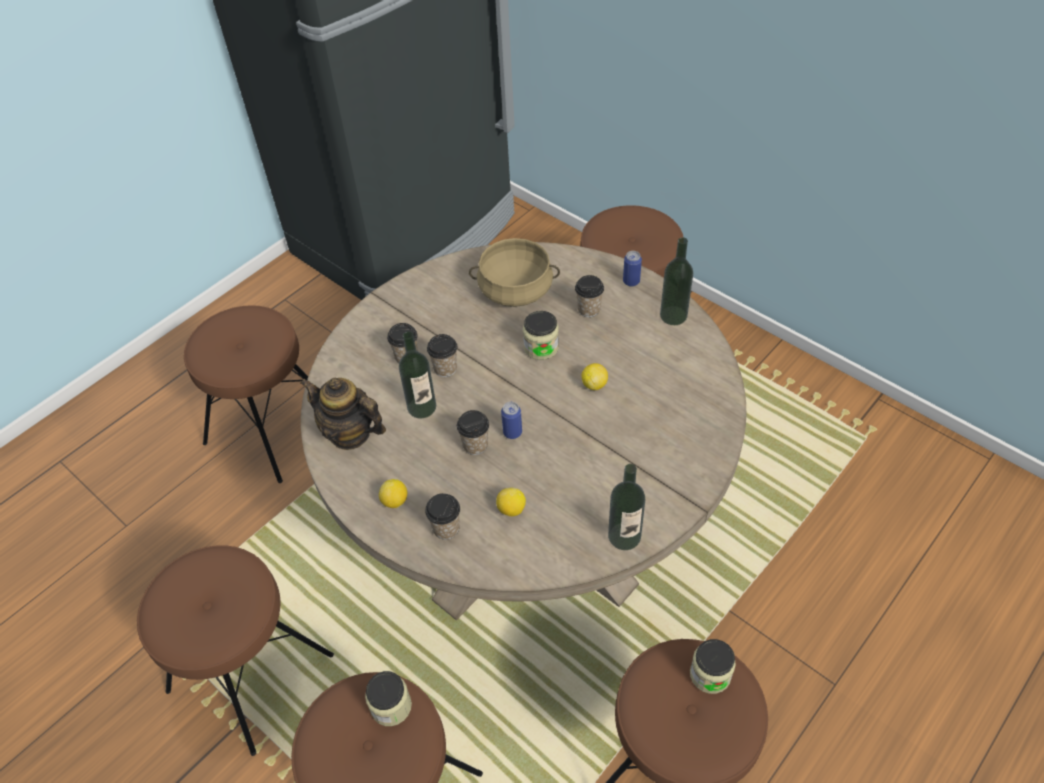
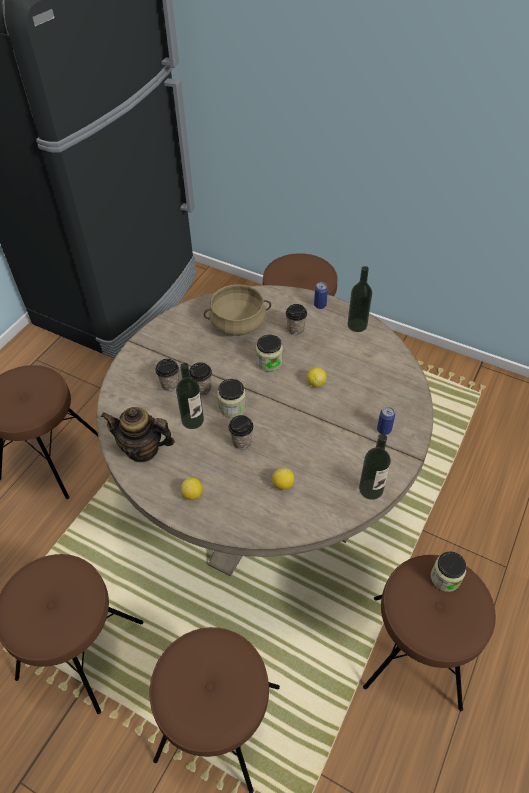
camera: 15 degrees left, 0 degrees up
(391, 706) = (220, 652): jar -> jar (232, 407)
(446, 528) = (238, 508): cup -> none
(512, 432) = (266, 427): can -> can (384, 430)

